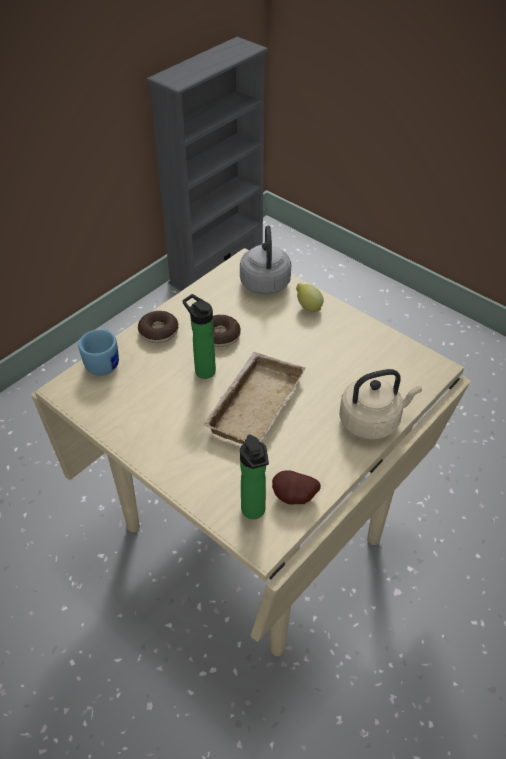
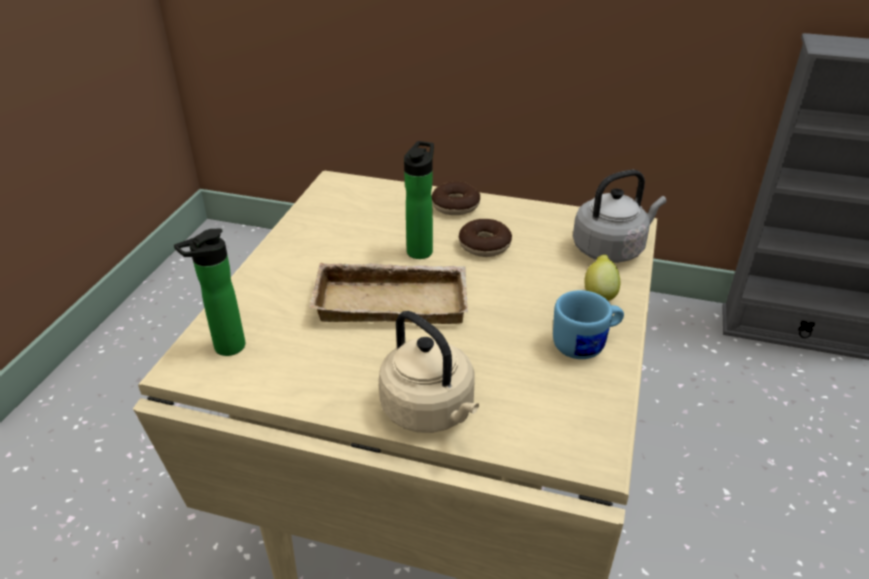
camera: 65 degrees right, 10 degrees down
(104, 361) = (386, 190): blue mug -> blue mug (586, 345)
(294, 498) = (259, 374): potato -> none

